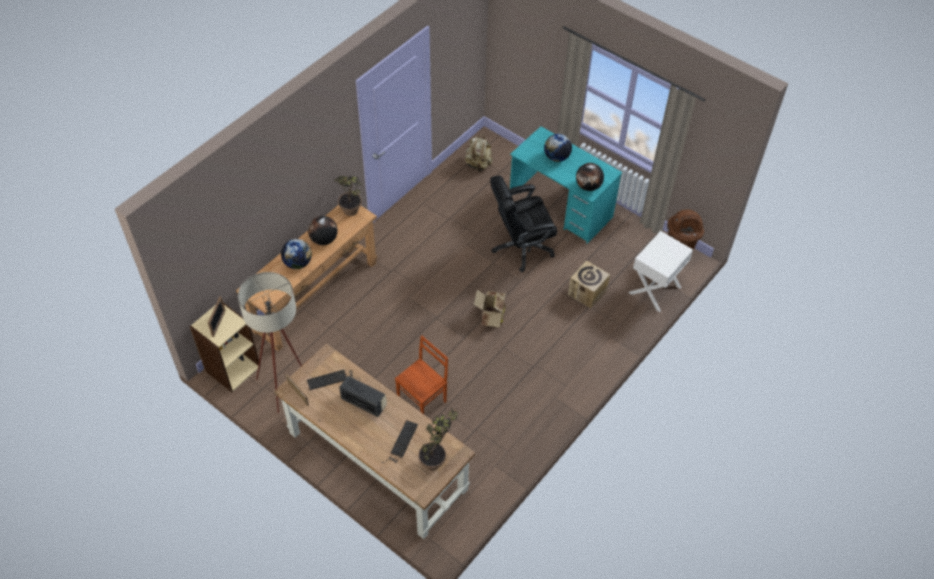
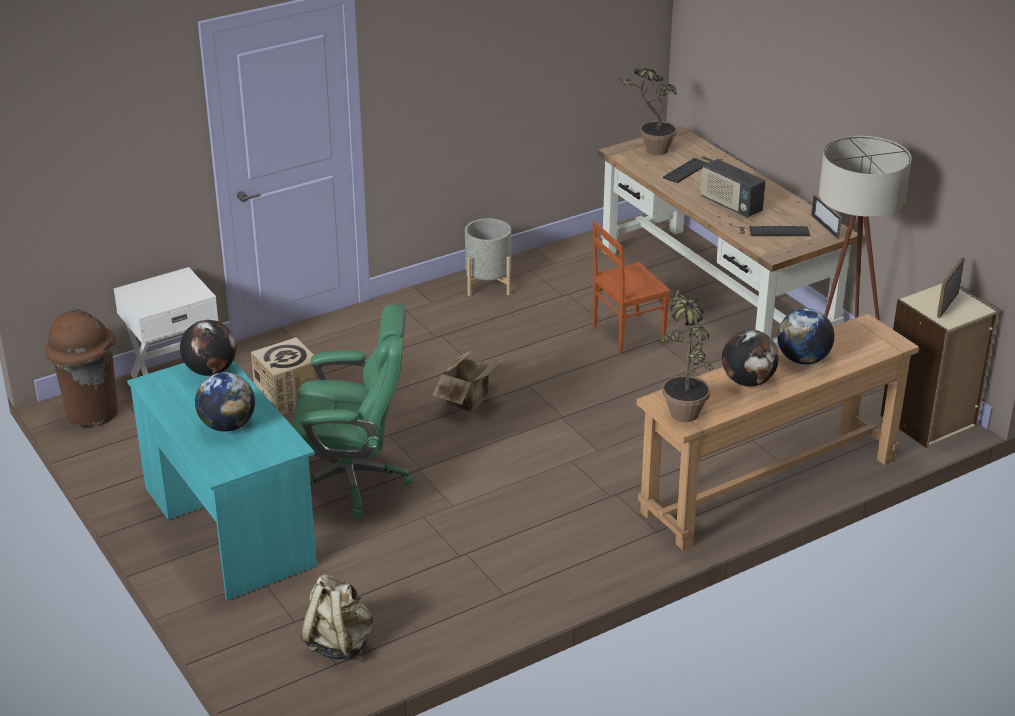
camera: 160 degrees left, 20 degrees down
(521, 247) = (352, 480): black office chair -> green office chair
(528, 427) = (488, 284): none -> grey planter

